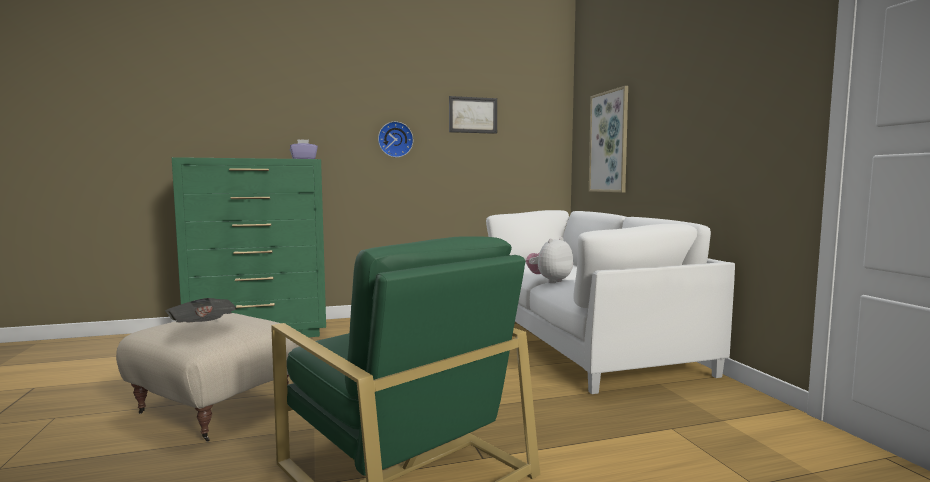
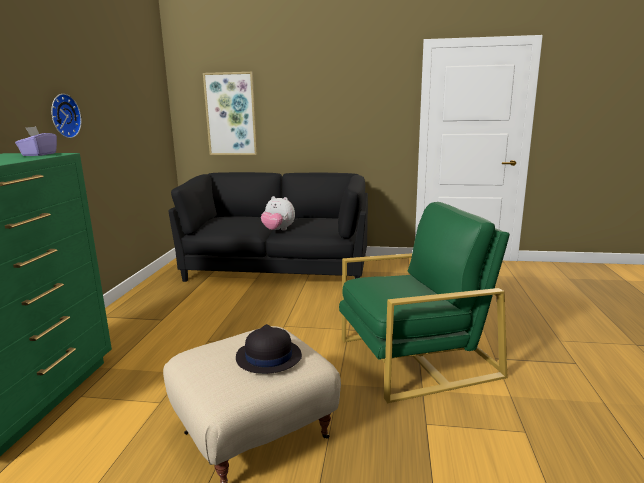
camera: 65 degrees left, 10 degrees up
(203, 328) = (268, 357): newspaper -> black hat
(473, 115) = (115, 85): picture -> none
(550, 281) = (278, 230): plush toy -> plush toy turned 45 degrees counterclockwise
(585, 343) = (279, 269): white sofa -> black sofa

